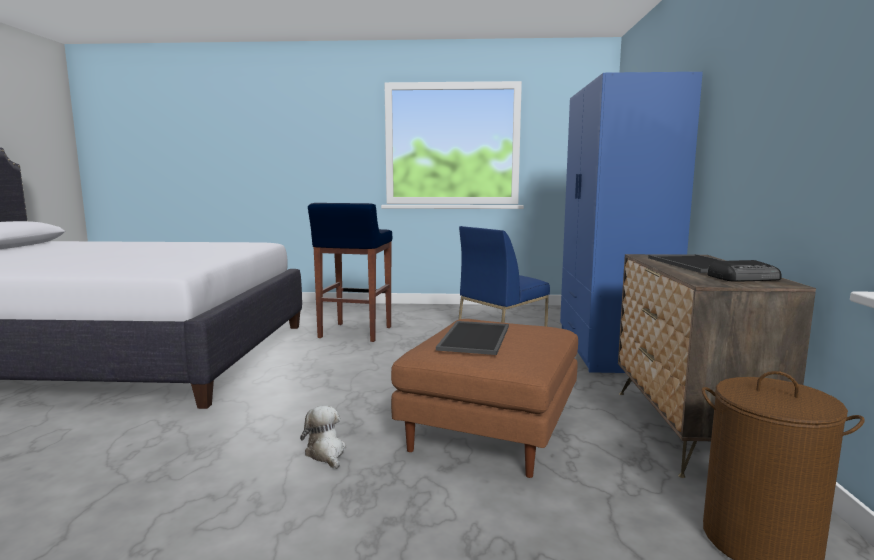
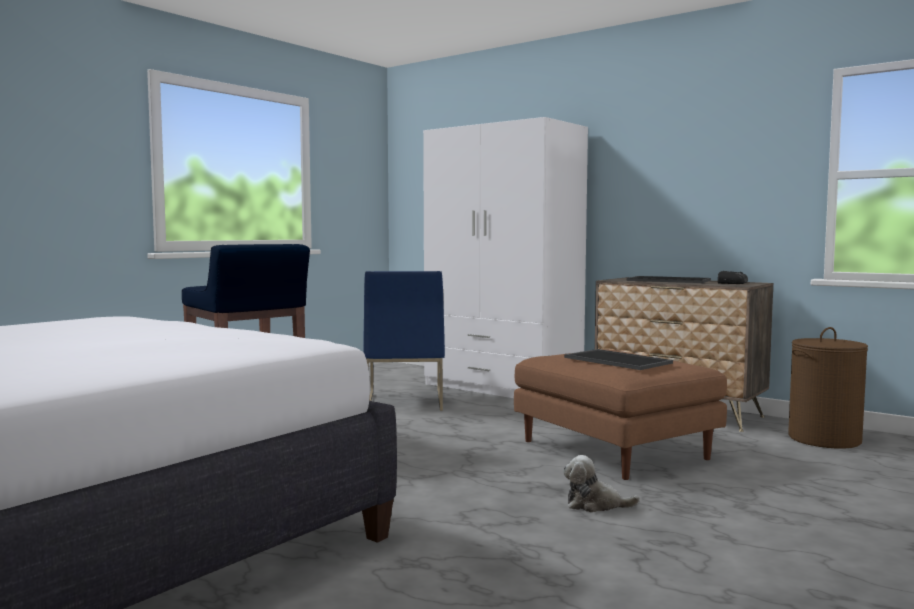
camera: 55 degrees left, 5 degrees down
(610, 349) = (502, 387): blue wardrobe -> white wardrobe

